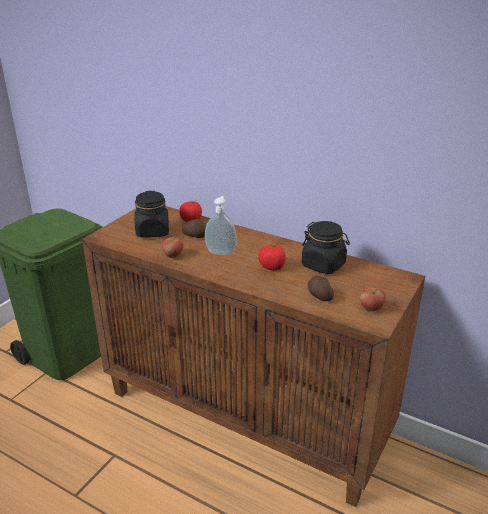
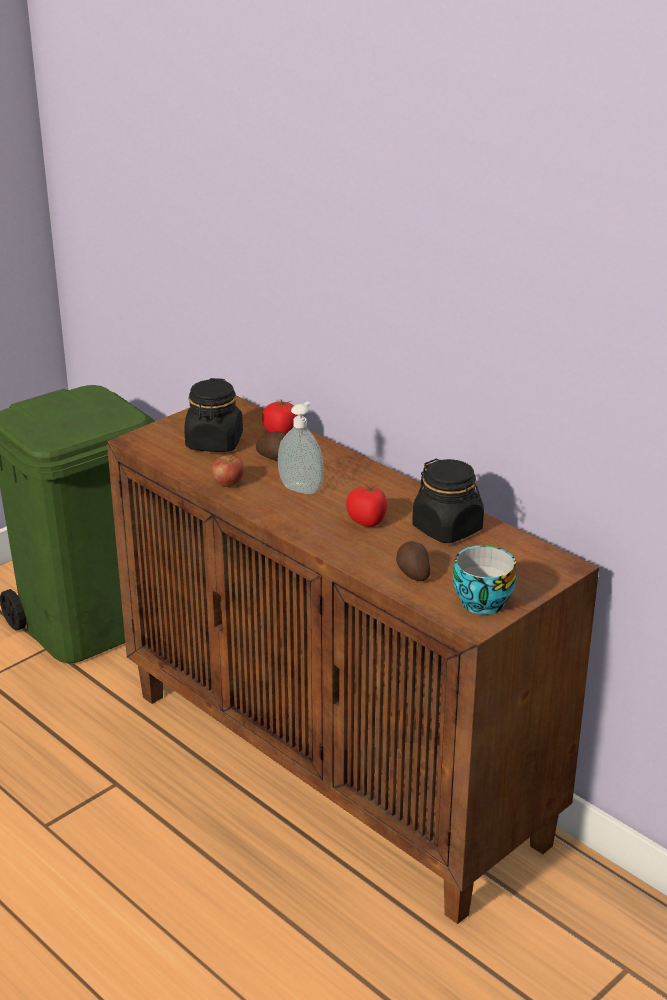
camera: 15 degrees right, 0 degrees up
(371, 308) = (479, 601): apple -> cup

